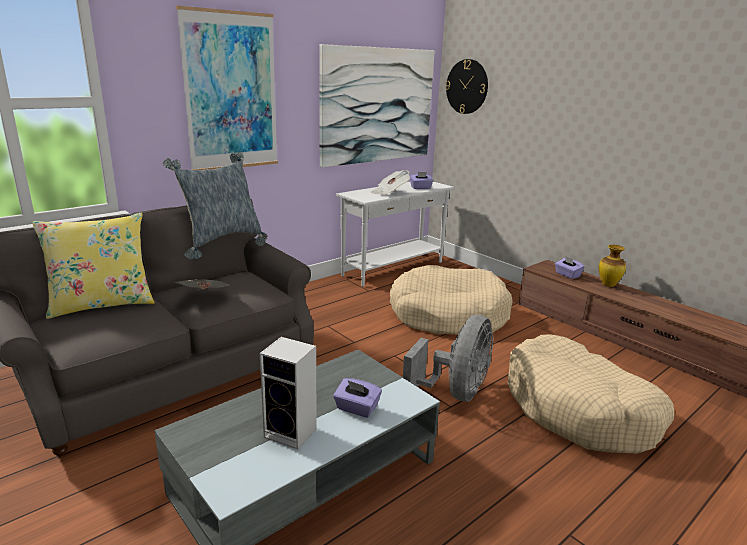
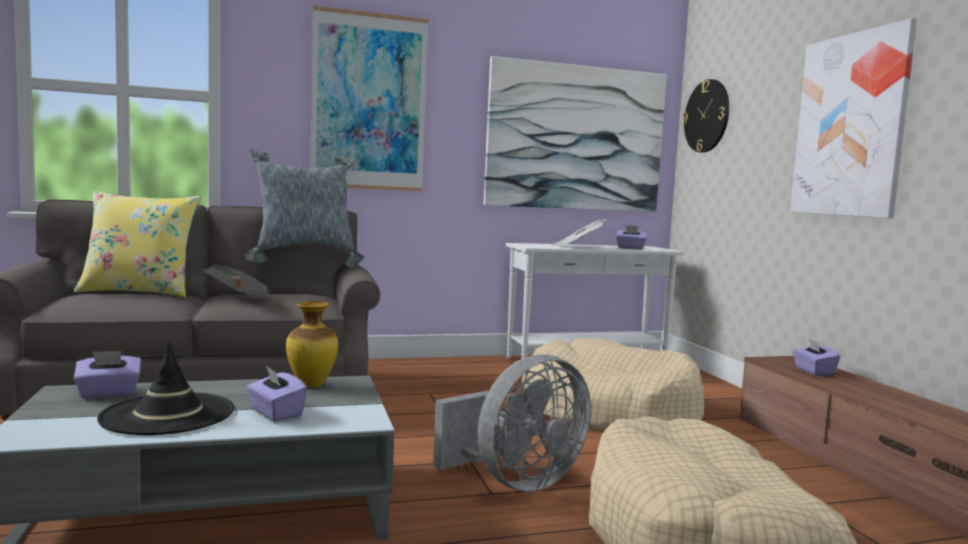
camera: 25 degrees right, 15 degrees down
(217, 423) = (108, 393): none -> purple tissue box
(292, 432) = (168, 414): speaker -> black hat
(588, 117) = (850, 125): none -> picture
(608, 285) = (879, 389): vase -> vase (312, 385)

